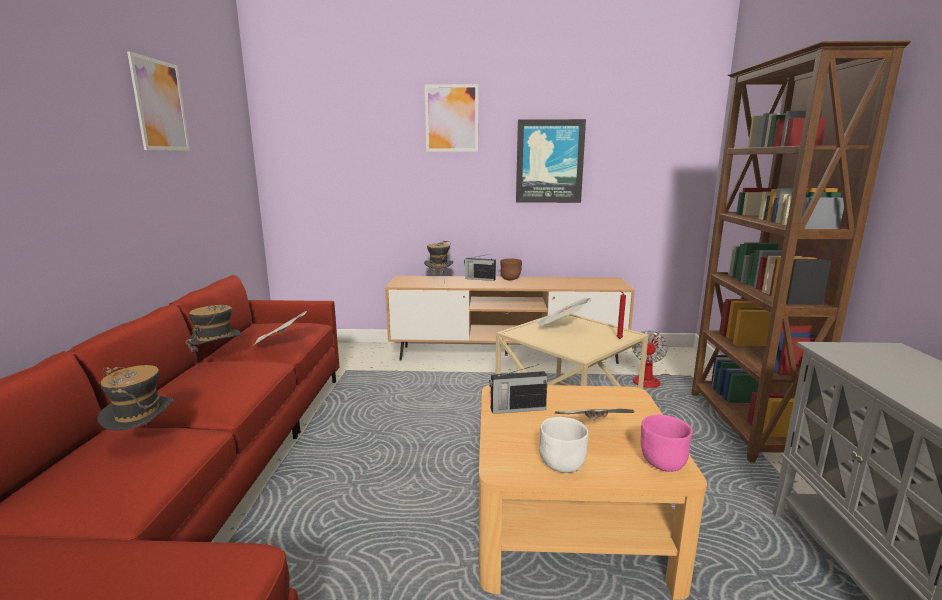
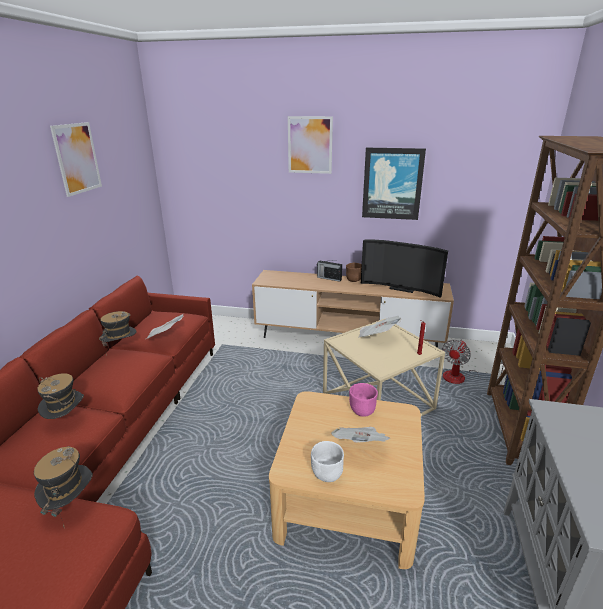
camera: 10 degrees right, 10 degrees up
(439, 280) = (296, 278): hat -> hat (71, 505)
(517, 409) = (315, 418): radio -> none
(570, 283) = (402, 288): none -> television
(662, 464) = (398, 482): pink bowl -> pink bowl (361, 411)

